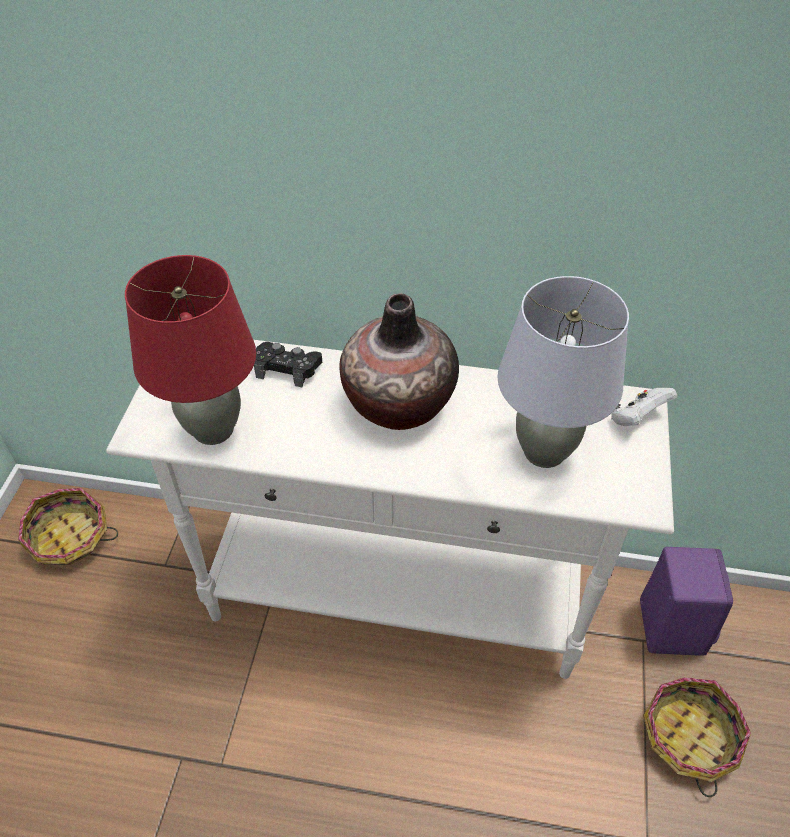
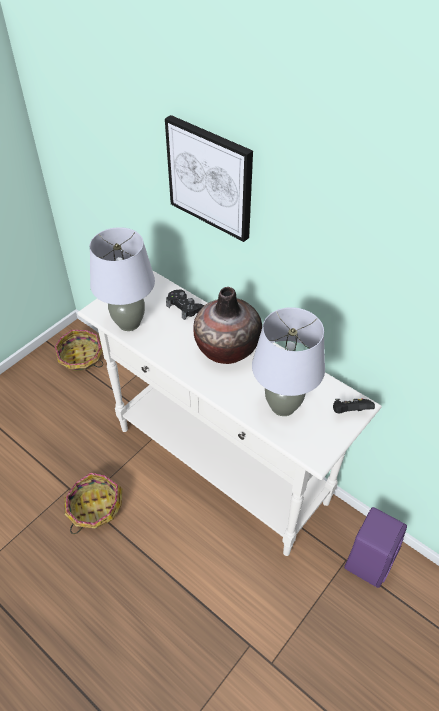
camera: 30 degrees right, 0 degrees up
(213, 430) = (129, 323): red table lamp -> grey table lamp
(297, 117) = (211, 178): none -> picture
(637, 418) = (349, 412): white game controller -> black game controller
(689, 737) = (335, 625): basket -> basket (94, 507)

